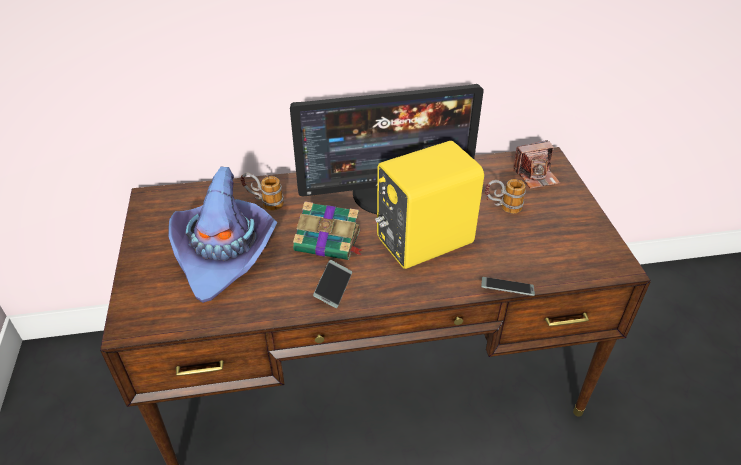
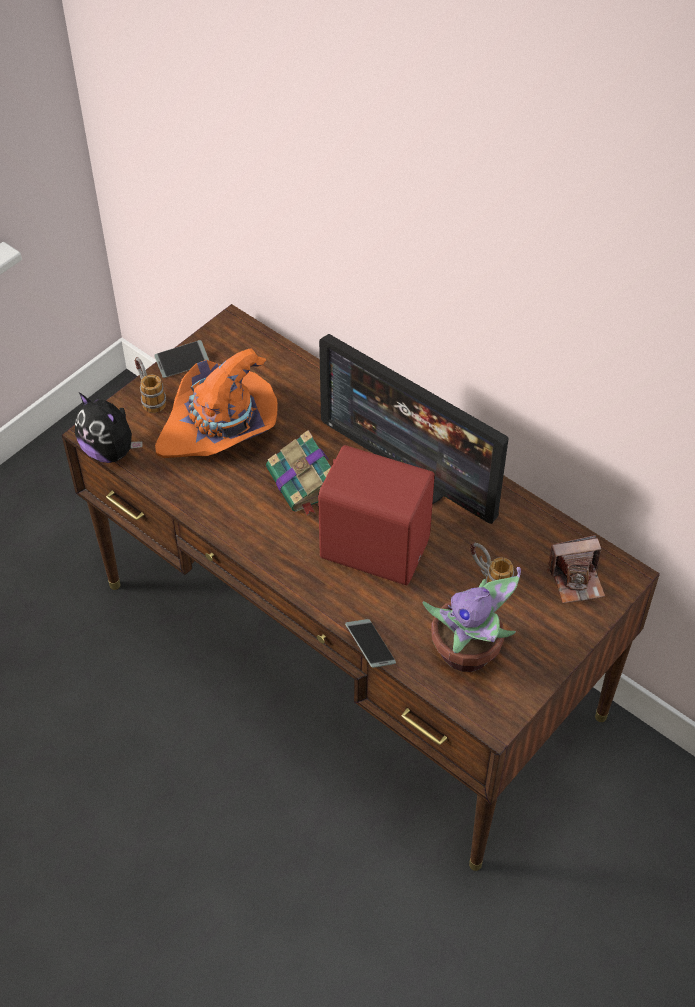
camera: 50 degrees right, 10 degrees up
(161, 328) = (110, 451): none -> plush toy
(225, 253) = (220, 426): purple hat -> orange hat
(264, 203) = (305, 403): mug -> mug (149, 397)
(333, 287) = (253, 524): phone -> phone (182, 363)
(421, 240) = (374, 547): yellow speaker -> red speaker
(536, 176) = (576, 580): camera -> camera turned 45 degrees counterclockwise
(554, 248) = (468, 654): none -> potted plant

